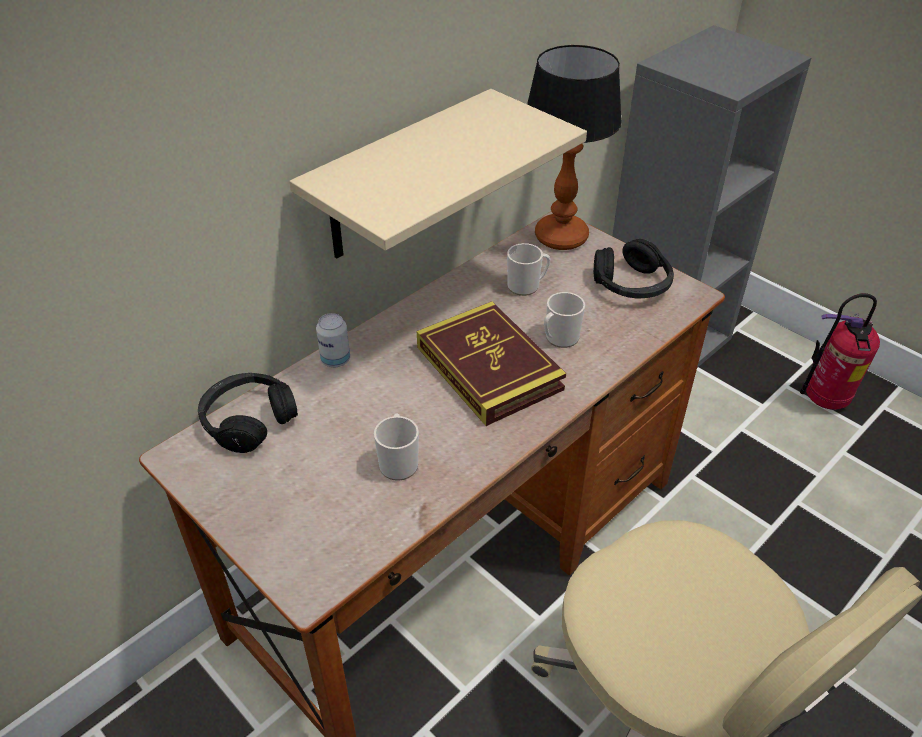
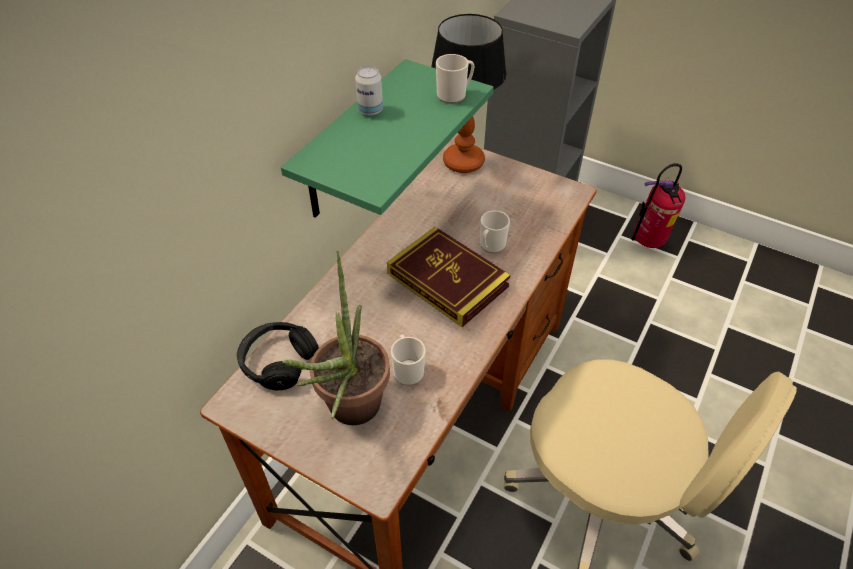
camera: 15 degrees left, 5 degrees up
(309, 496) = (349, 413): none -> potted plant
(335, 360) = (328, 297): can -> can (370, 110)
(400, 177) = (351, 143): beige shelf -> green shelf
(526, 286) = (452, 207): mug -> mug (454, 95)
(632, 284) = (528, 192): black headphones -> none

